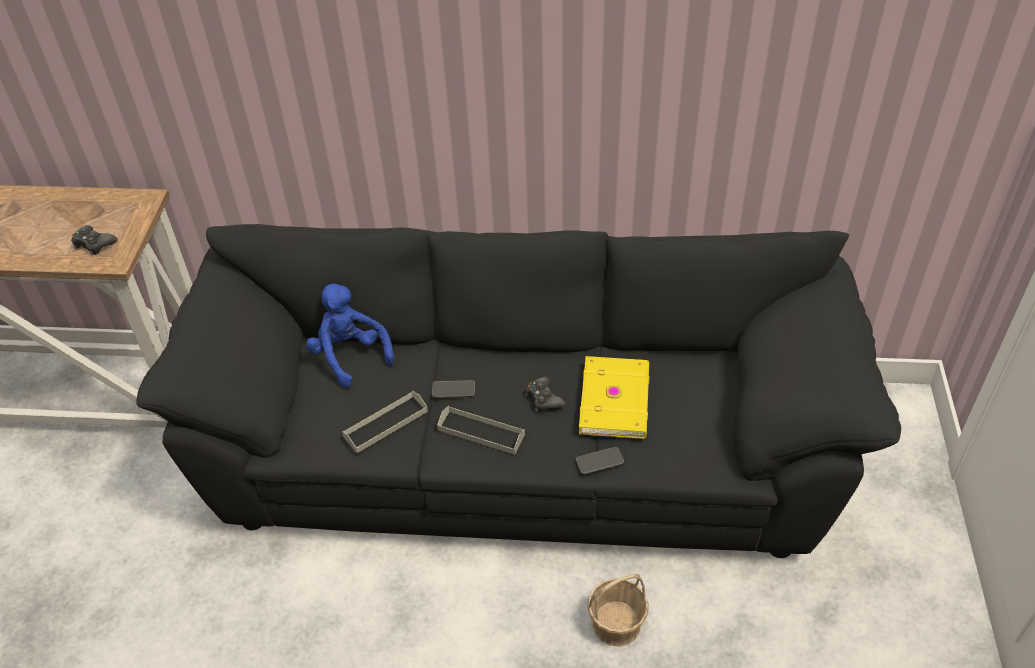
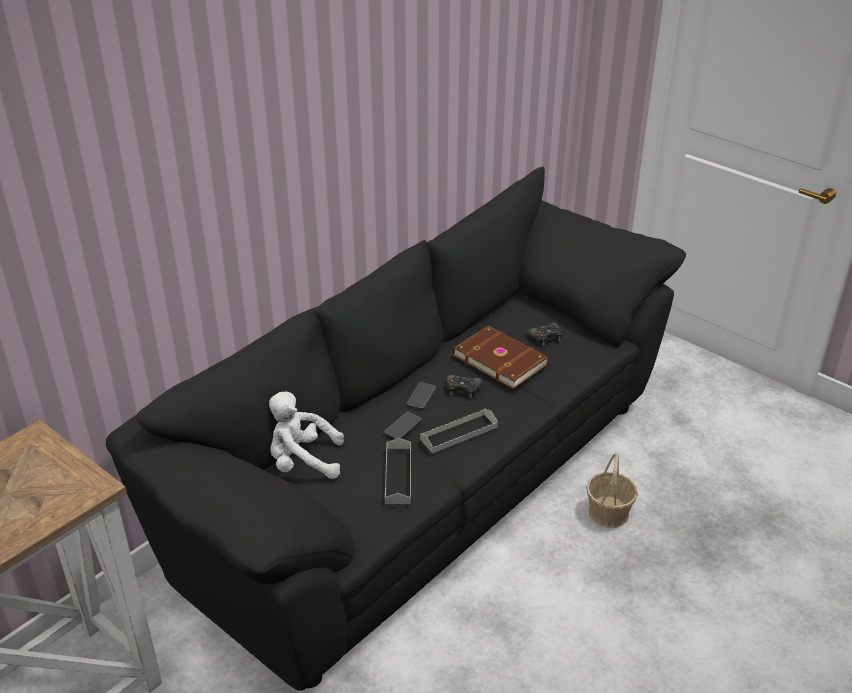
camera: 55 degrees left, 10 degrees down
(94, 244) = (50, 492): black game controller -> black game controller (545, 337)
(350, 355) = (301, 461): blue plush toy -> white plush toy
(599, 461) = (543, 394): phone -> phone (421, 396)
(616, 400) = (501, 359): yellow book -> brown book

